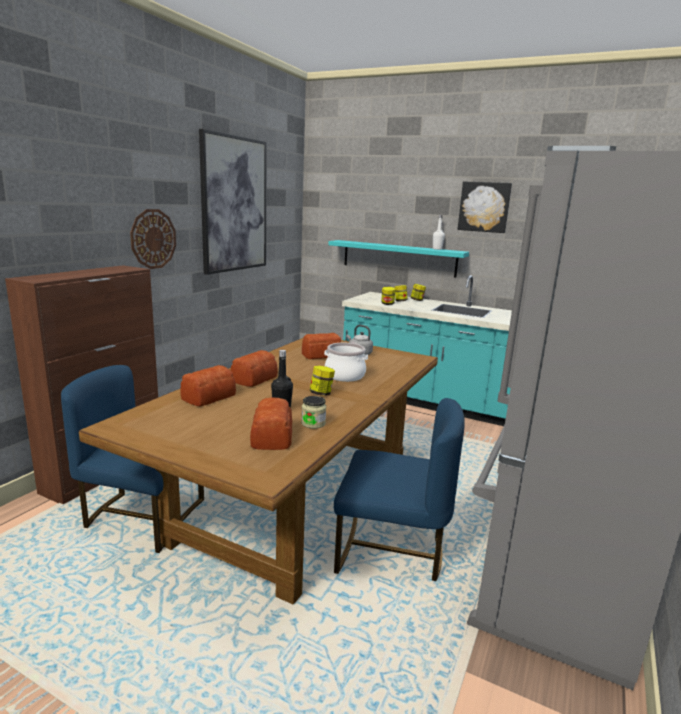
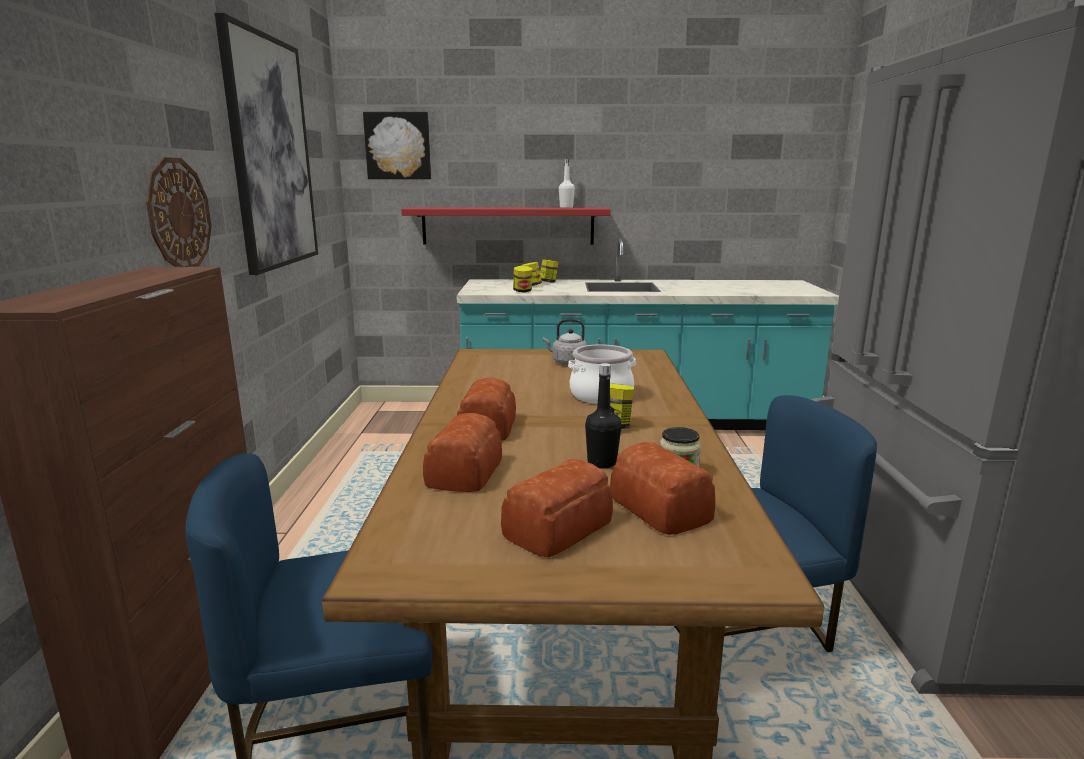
camera: 25 degrees left, 0 degrees up
(322, 355) = (525, 374): bread -> bread (560, 528)
(398, 258) = (508, 226): turquoise shelf -> red shelf
(484, 207) = (622, 145): picture -> picture (398, 146)

